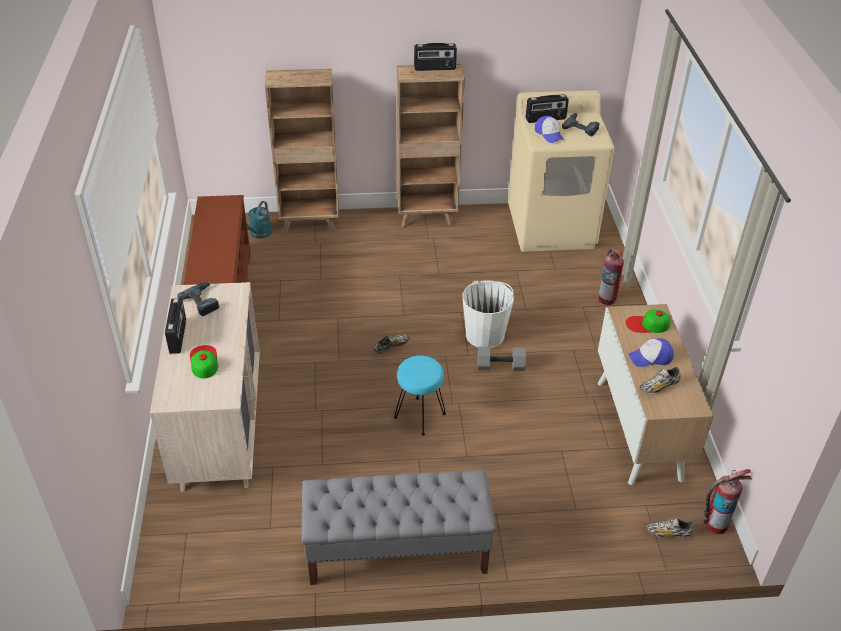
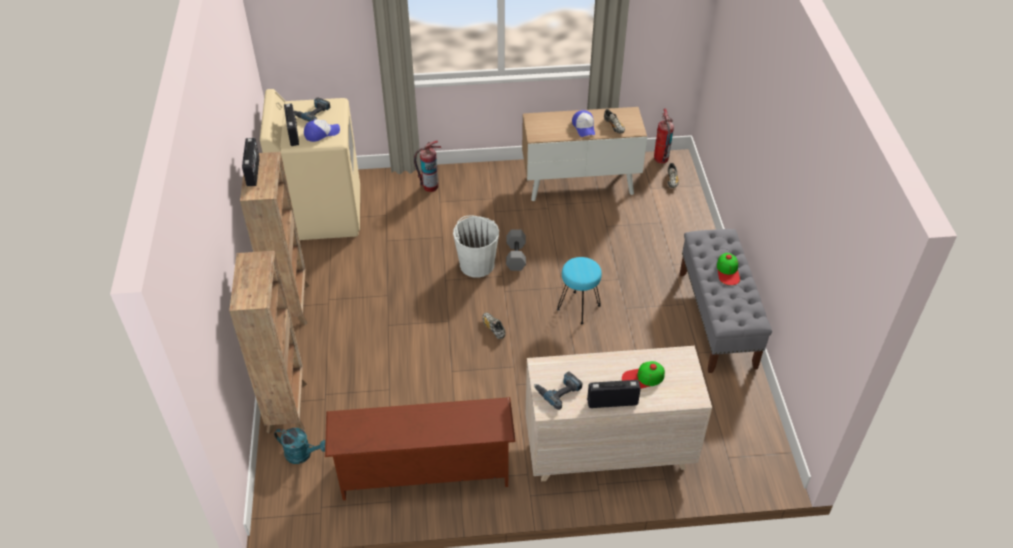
camera: 90 degrees left, 5 degrees up
(647, 324) = (547, 125): cap -> cap (728, 271)

